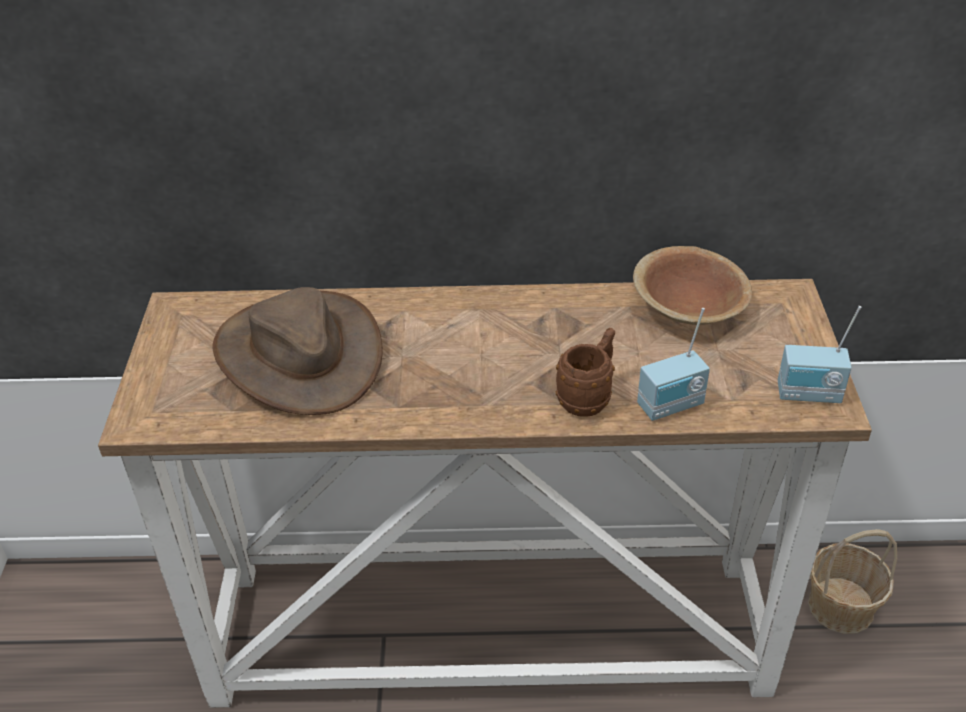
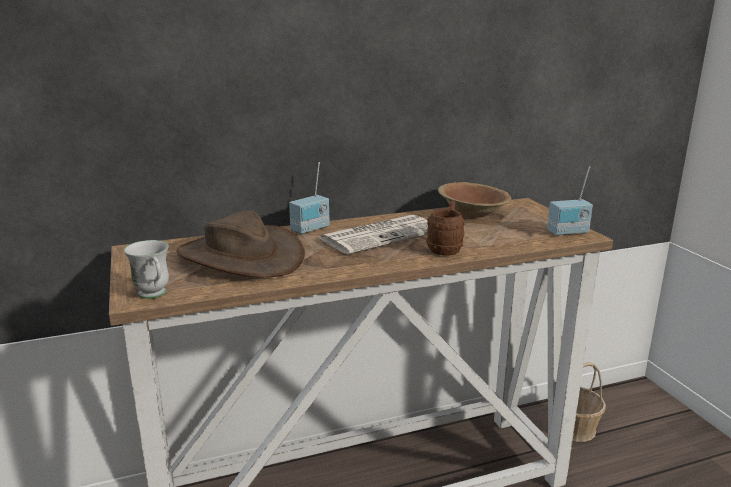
camera: 20 degrees left, 20 degrees down
(161, 419) = (154, 295): none -> white mug
(514, 341) = (381, 235): none -> newspaper
(671, 406) = (497, 246): radio -> radio (311, 229)

